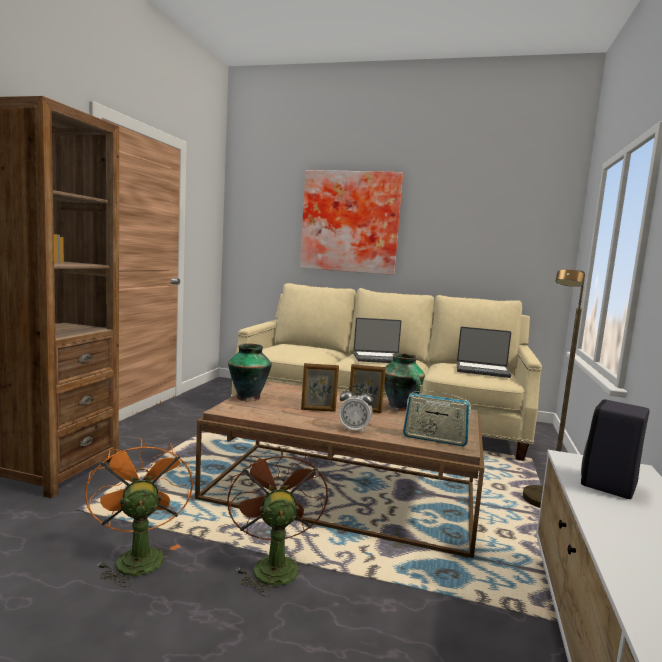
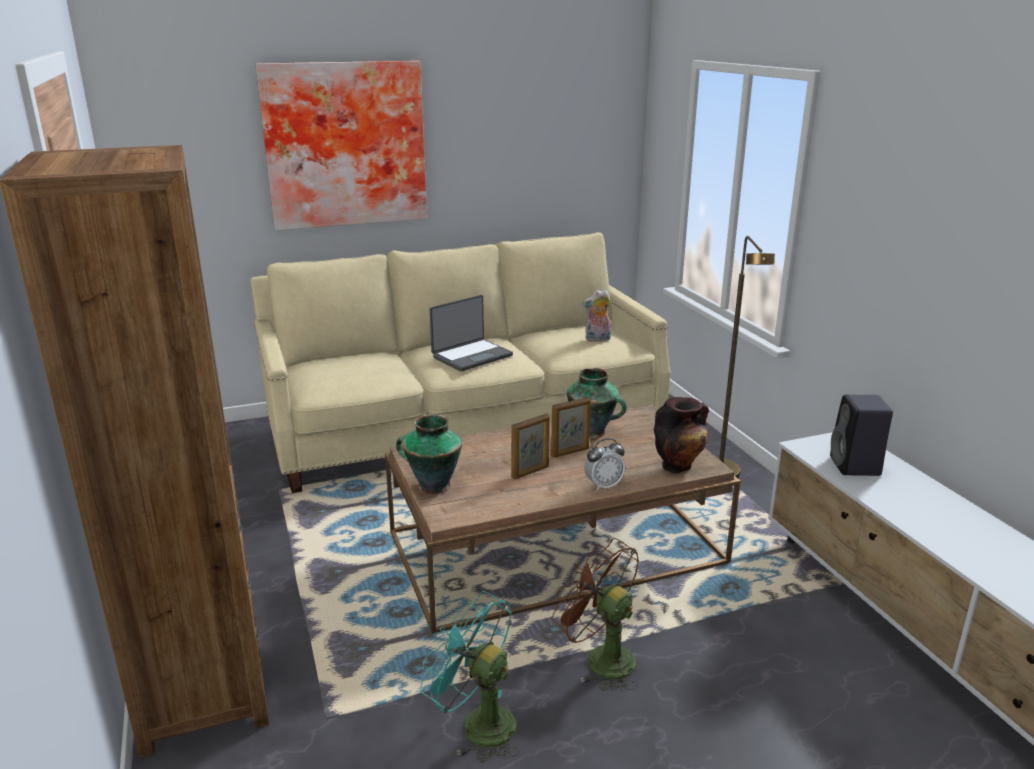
camera: 35 degrees left, 15 degrees up
(137, 556) = (477, 723): orange fan -> turquoise fan
(434, 439) = (678, 465): radio -> vase
(482, 370) = (597, 339): laptop -> plush toy

